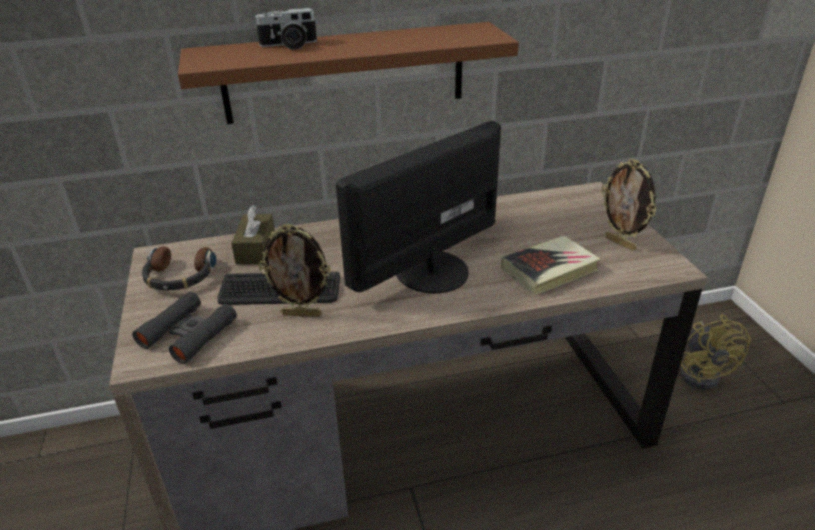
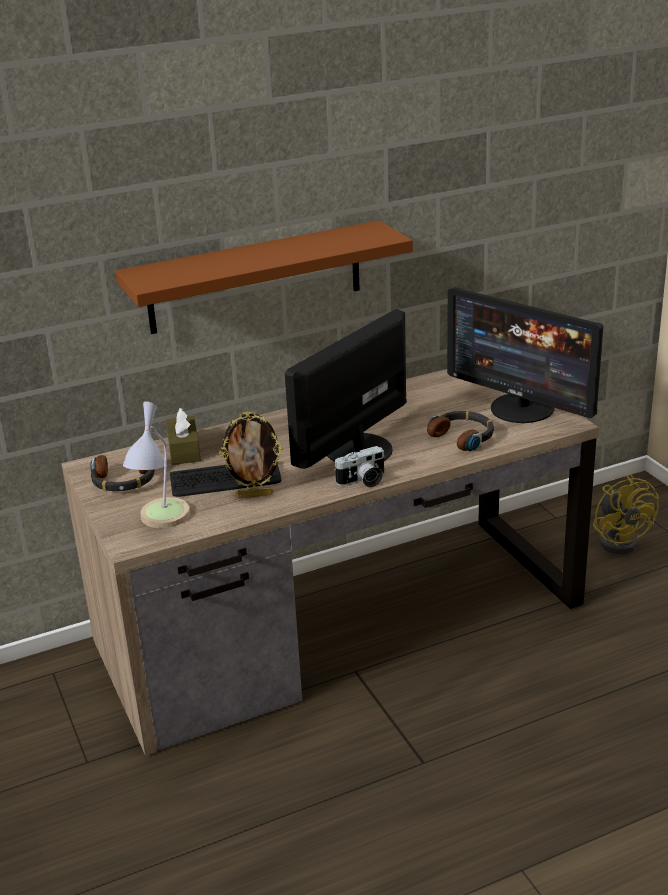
camera: 10 degrees left, 5 degrees down
(188, 333) = (160, 520): black binoculars -> table lamp
(289, 45) = (213, 259): camera -> camera (363, 481)
(549, 270) = (463, 436): book -> headphones
(620, 243) = (522, 408): picture frame -> monitor

